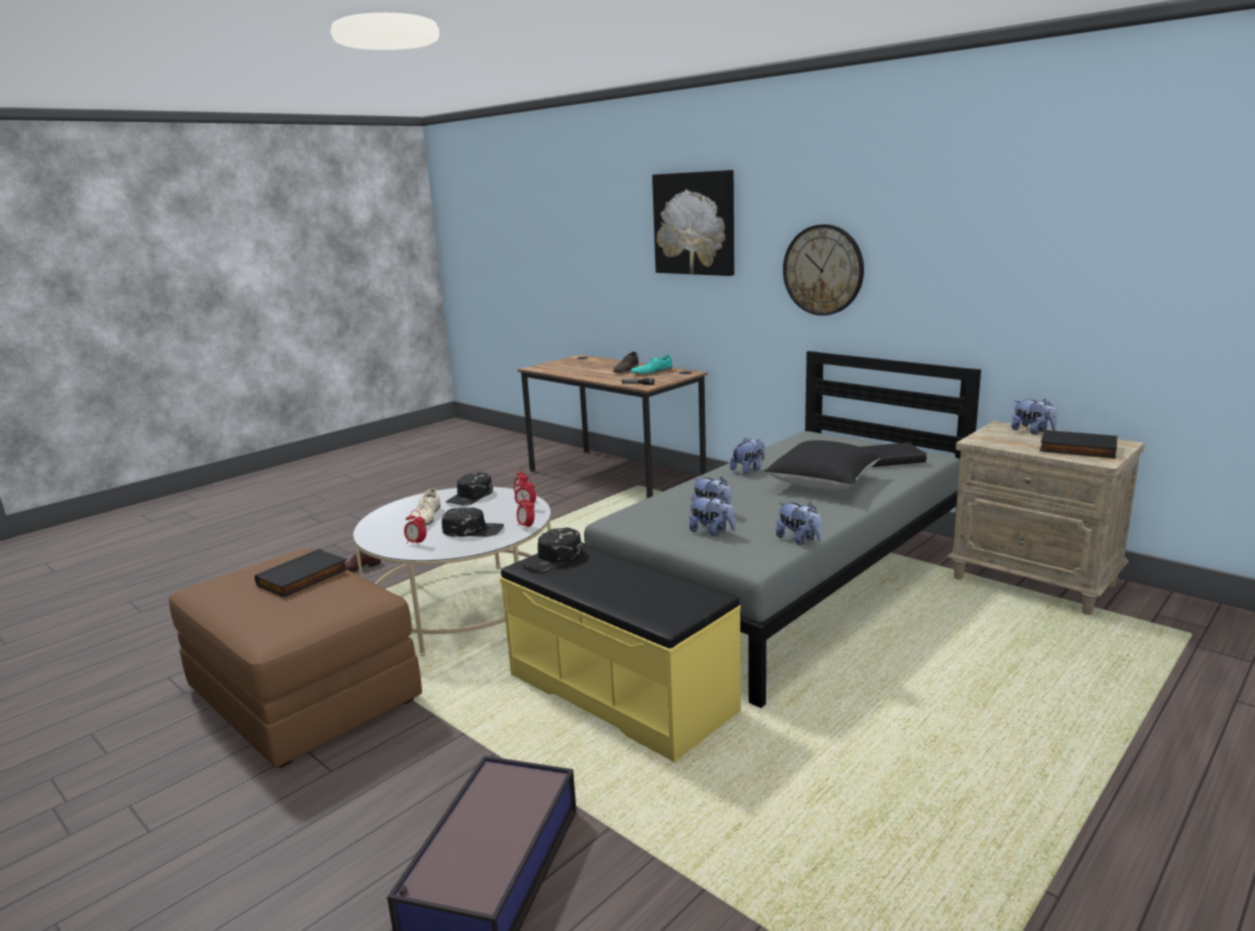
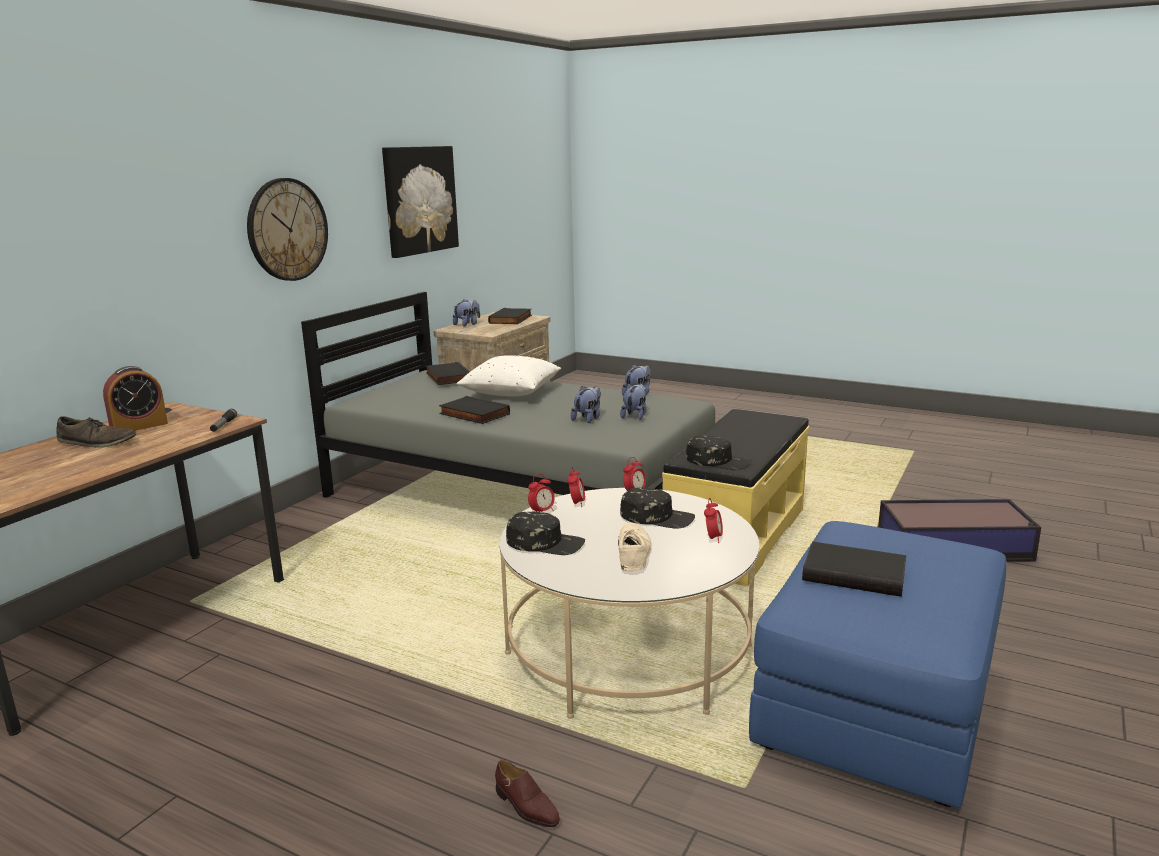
camera: 105 degrees left, 0 degrees up
(302, 694) = (877, 705): brown ottoman -> blue ottoman
(425, 518) = (633, 553): beige shoe -> beige shoe turned 75 degrees counterclockwise
(473, 530) = (657, 517): black cap -> black cap turned 120 degrees clockwise
(651, 372) = (139, 426): turquoise shoe -> alarm clock
(694, 223) = (106, 186): picture -> picture (419, 200)
(748, 470) = (473, 414): plush toy -> black book
(823, 483) = (511, 393): black pillow -> white pillow

